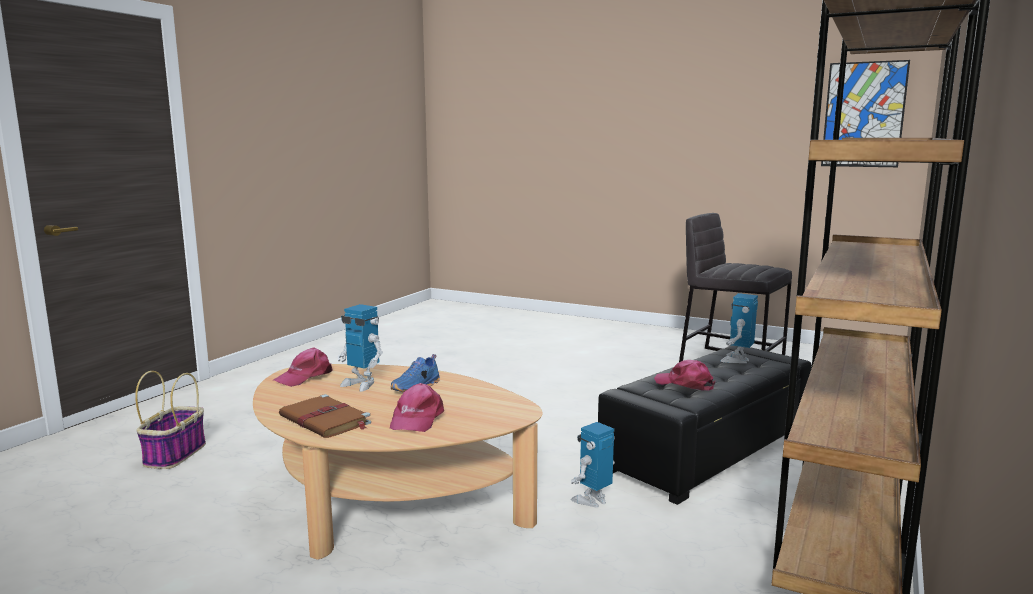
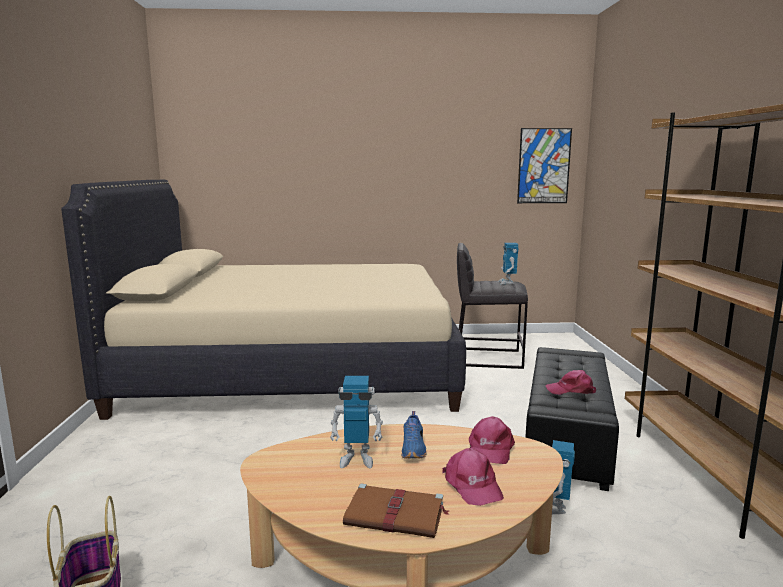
camera: 30 degrees left, 0 degrees up
(305, 376) = (284, 465): pink cap -> pink cap (490, 449)
(501, 340) = (294, 370): none -> beige bed
(737, 360) = (566, 361): toy robot -> toy robot (507, 282)

